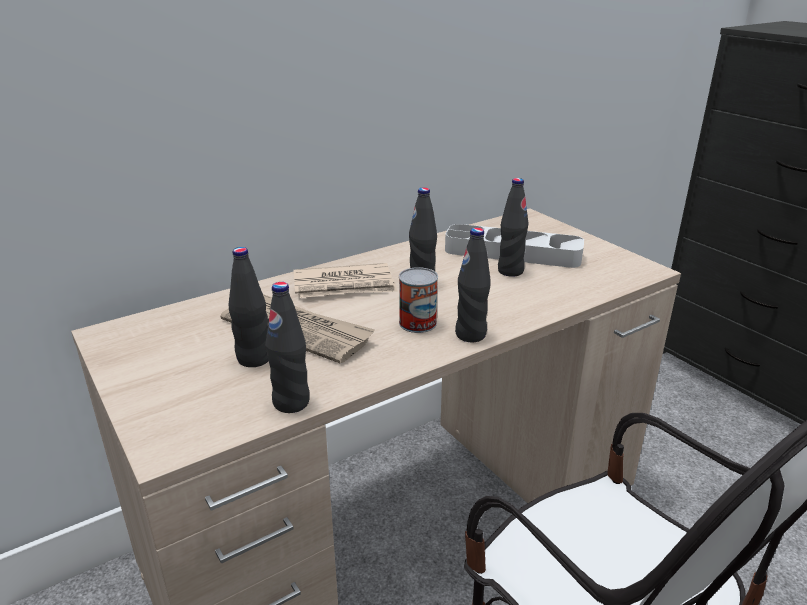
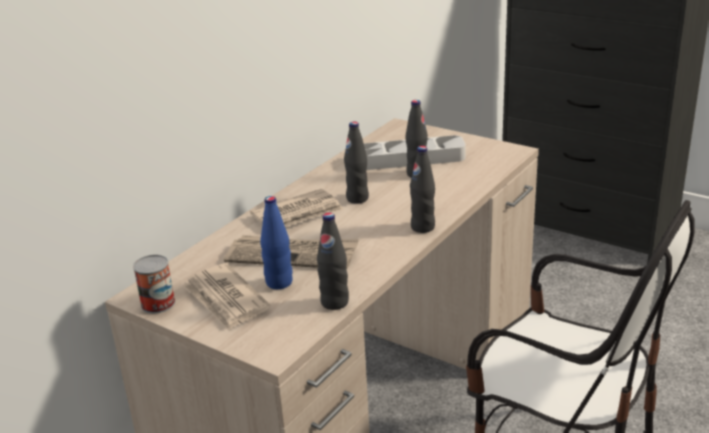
camera: 20 degrees left, 0 degrees up
(181, 363) = (226, 300): none -> newspaper
(254, 359) = (279, 283): black bottle -> blue bottle
(417, 323) = (378, 228): can -> can (158, 303)

